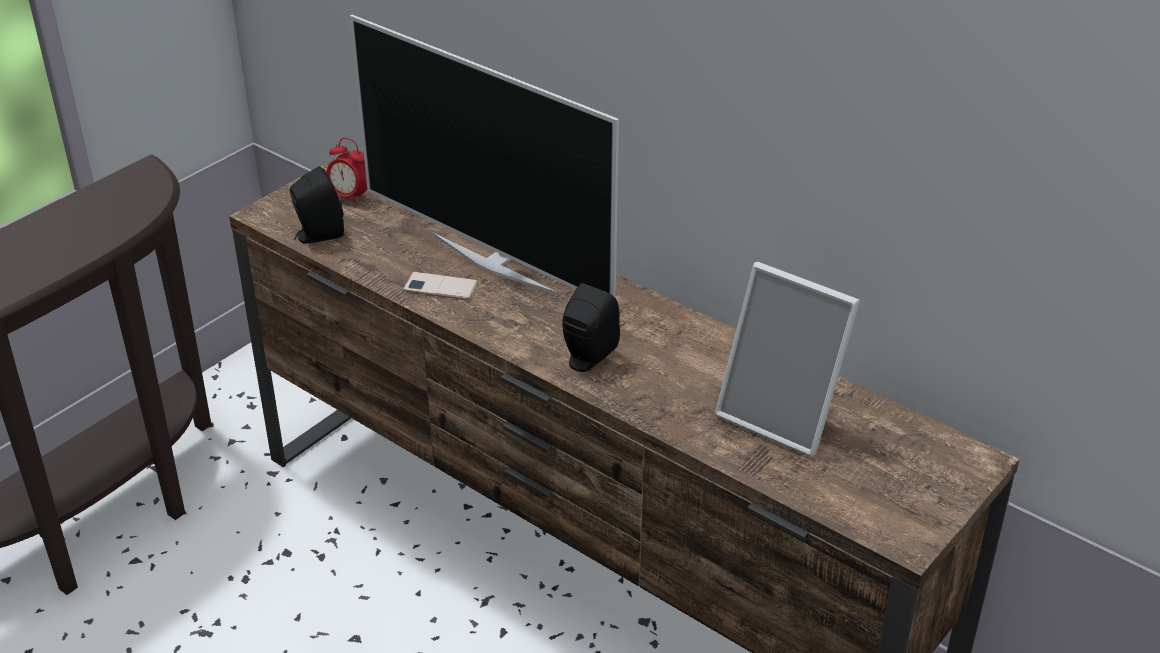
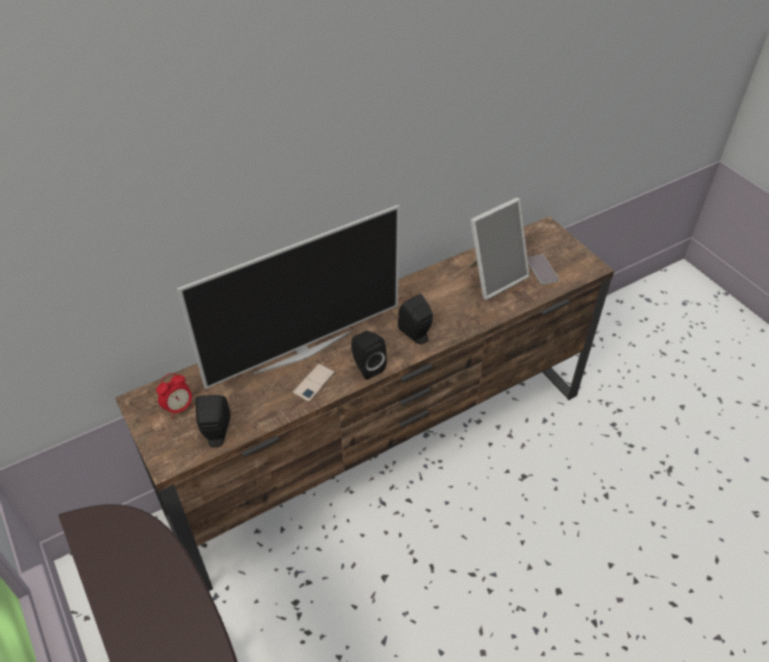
camera: 70 degrees left, 10 degrees up
(495, 325) = (366, 366): none -> black speaker
(845, 472) = (542, 270): none -> phone

